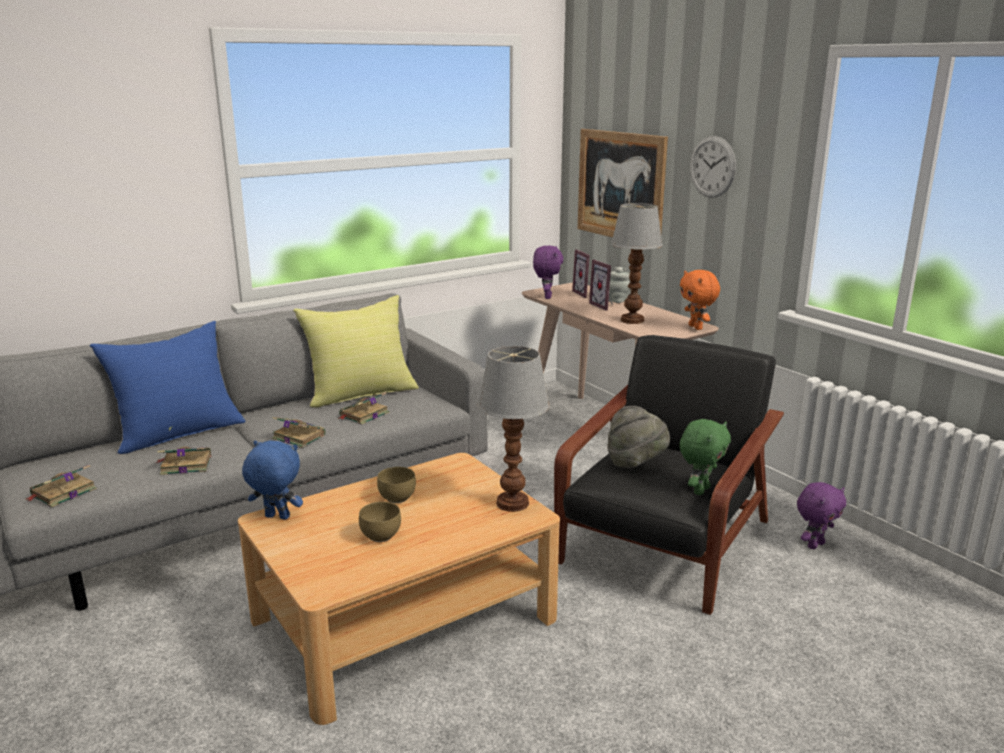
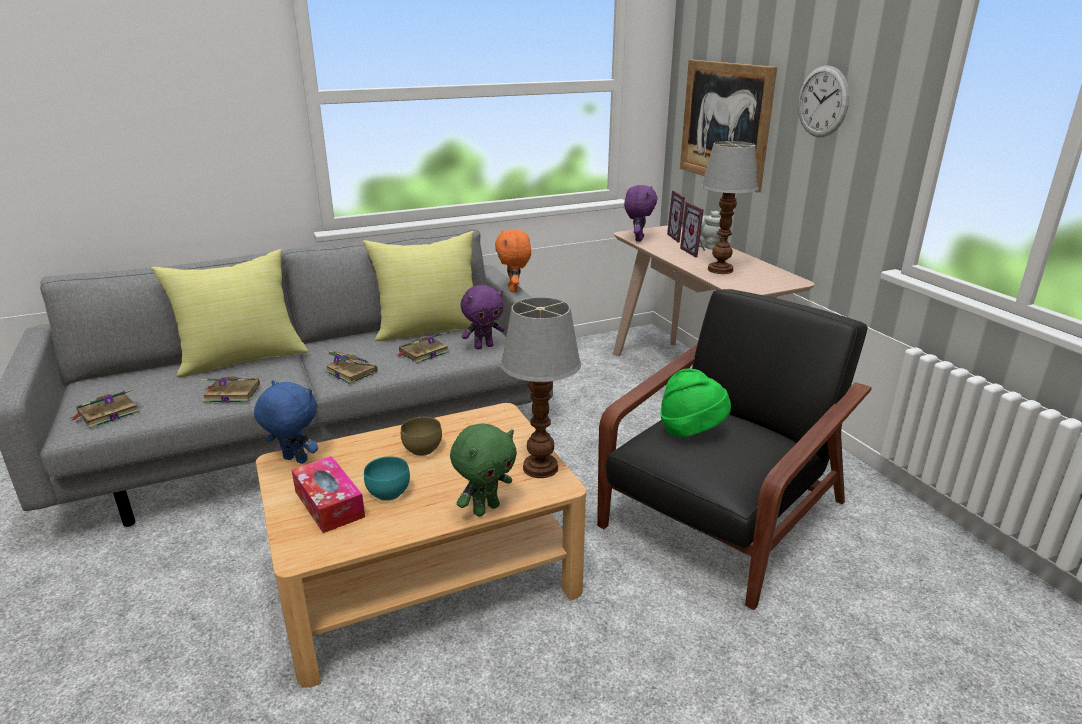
camera: 10 degrees right, 5 degrees up
(179, 433) = (242, 358): blue pillow -> yellow pillow
(328, 550) = (329, 504): none -> tissue box
(380, 535) = (389, 492): brown bowl -> turquoise bowl
(636, 463) = (691, 431): grey hat -> green hat
(696, 327) = (789, 282): orange plush toy -> orange plush toy (514, 289)
(700, 490) = (756, 471): green plush toy -> green plush toy (485, 509)
(815, 544) = (894, 536): purple plush toy -> purple plush toy (483, 346)

